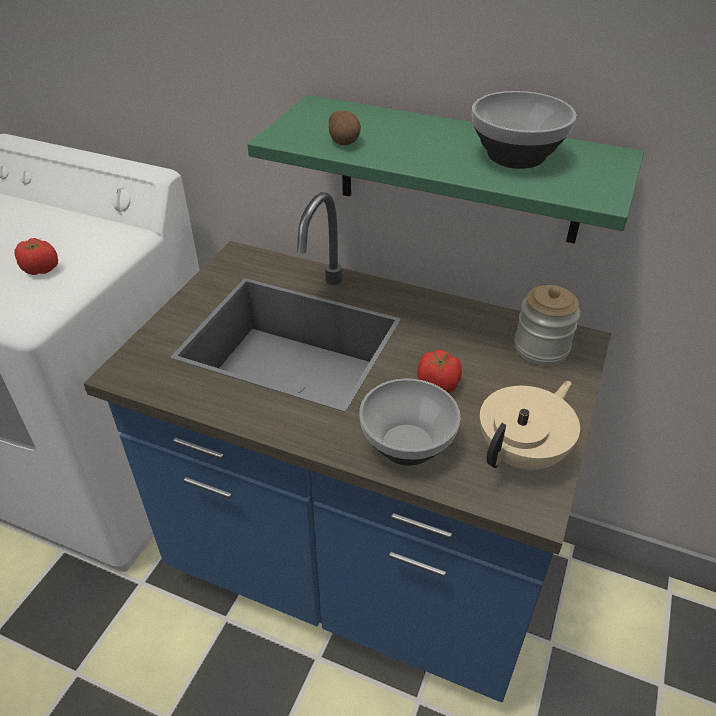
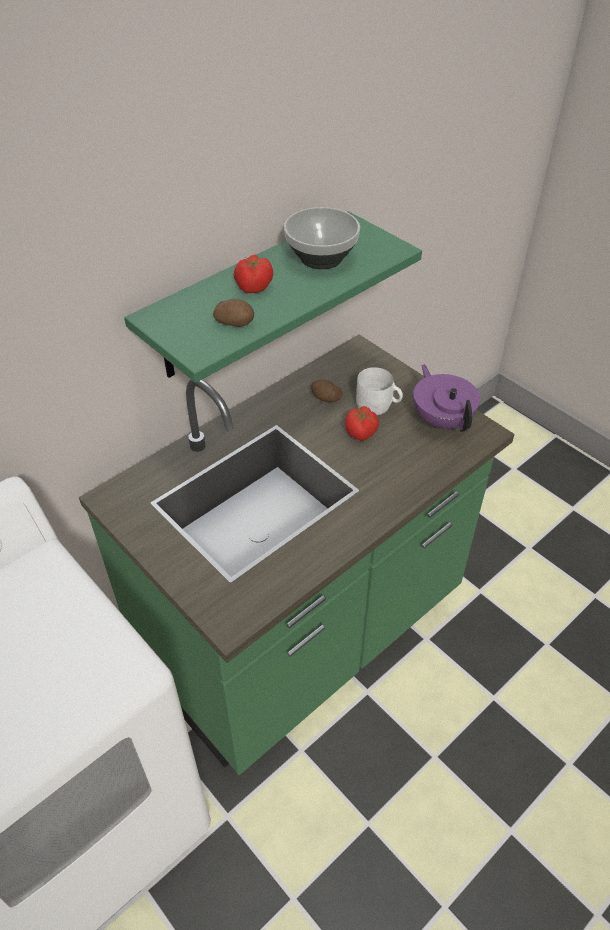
camera: 65 degrees left, 5 degrees up
(41, 269) = (48, 649): tomato -> tomato (253, 288)
(358, 567) = (305, 633): blue counter -> green counter
(407, 444) = (407, 469): bowl -> none
(472, 340) = (325, 398): none -> potato
(497, 386) = (378, 406): none -> white mug
(523, 453) = (442, 419): beige teapot -> purple teapot
(541, 348) = (354, 370): jar -> none

